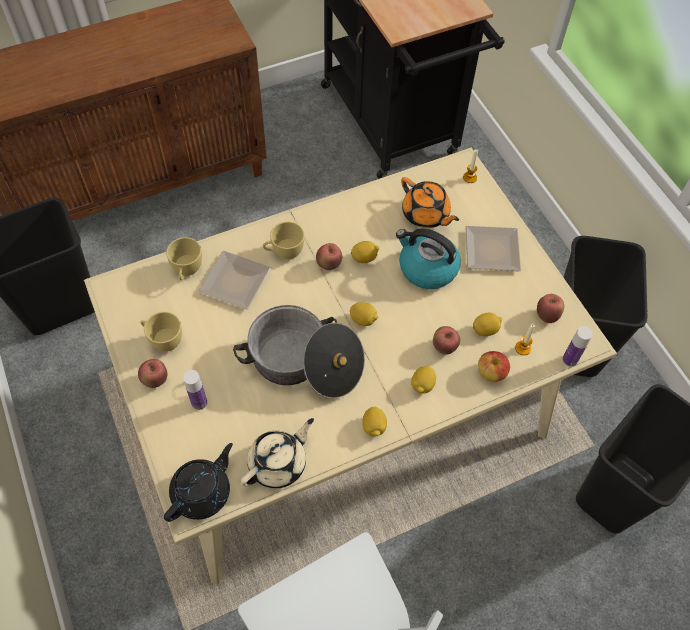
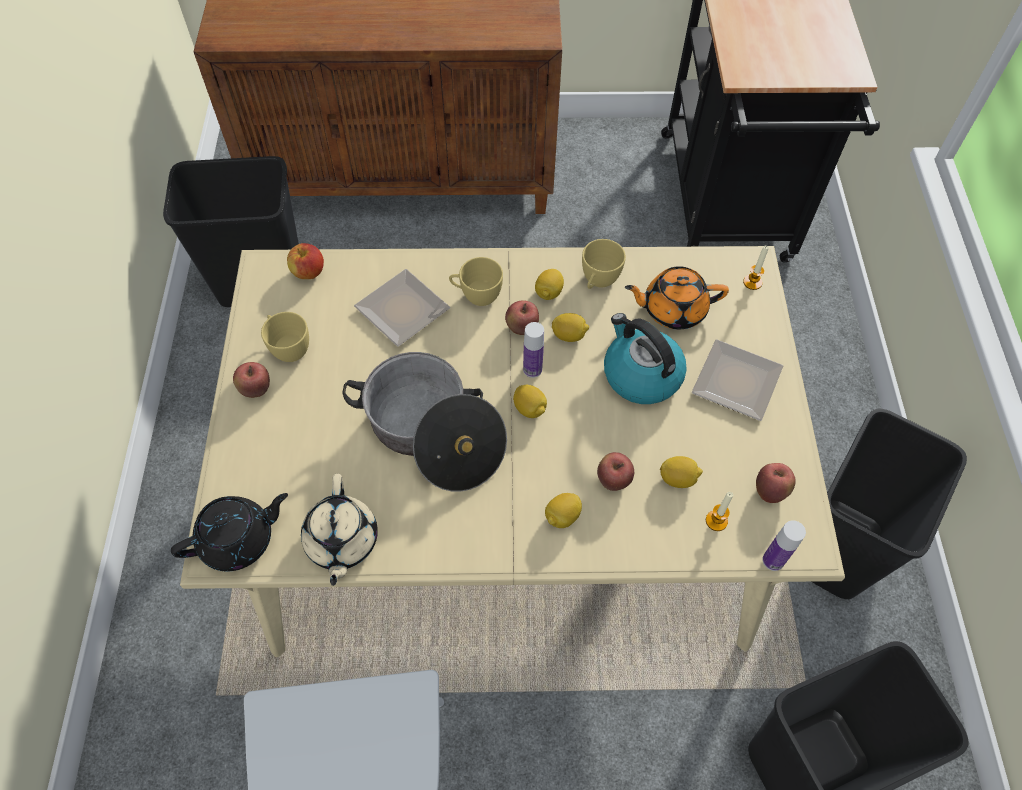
camera: 25 degrees right, 0 degrees up
(187, 271) = (355, 279): yellow cup -> yellow cup (598, 282)
(199, 402) = (290, 434): bottle -> bottle (532, 369)
(278, 463) = (341, 541): beige teapot -> beige teapot turned 105 degrees clockwise
(374, 427) = (476, 544): lemon -> lemon (548, 292)
(426, 215) = (672, 309): orange teapot -> orange teapot turned 105 degrees clockwise
(491, 373) = (658, 536): apple -> apple (308, 272)

